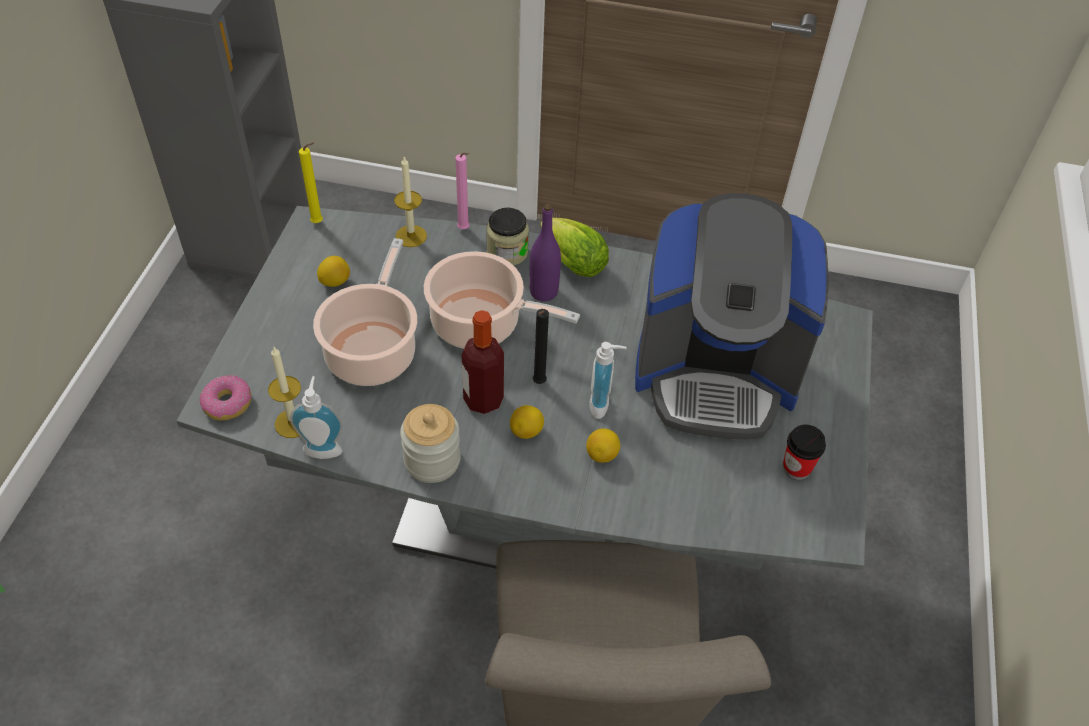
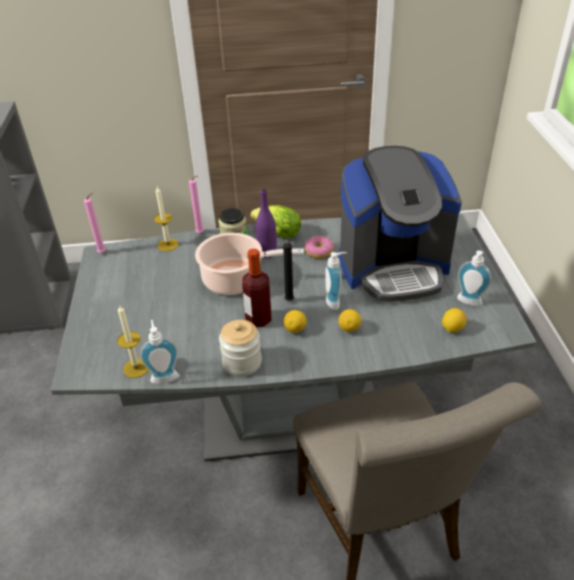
camera: 15 degrees left, 10 degrees down
(227, 403) = (84, 369): donut -> donut (318, 251)
(319, 223) = (103, 252): yellow candle -> pink candle
(335, 282) = (129, 281): lemon -> lemon (452, 328)
(373, 350) = (172, 312): cooking pot -> none
(796, 468) = (468, 302): cup -> soap dispenser

